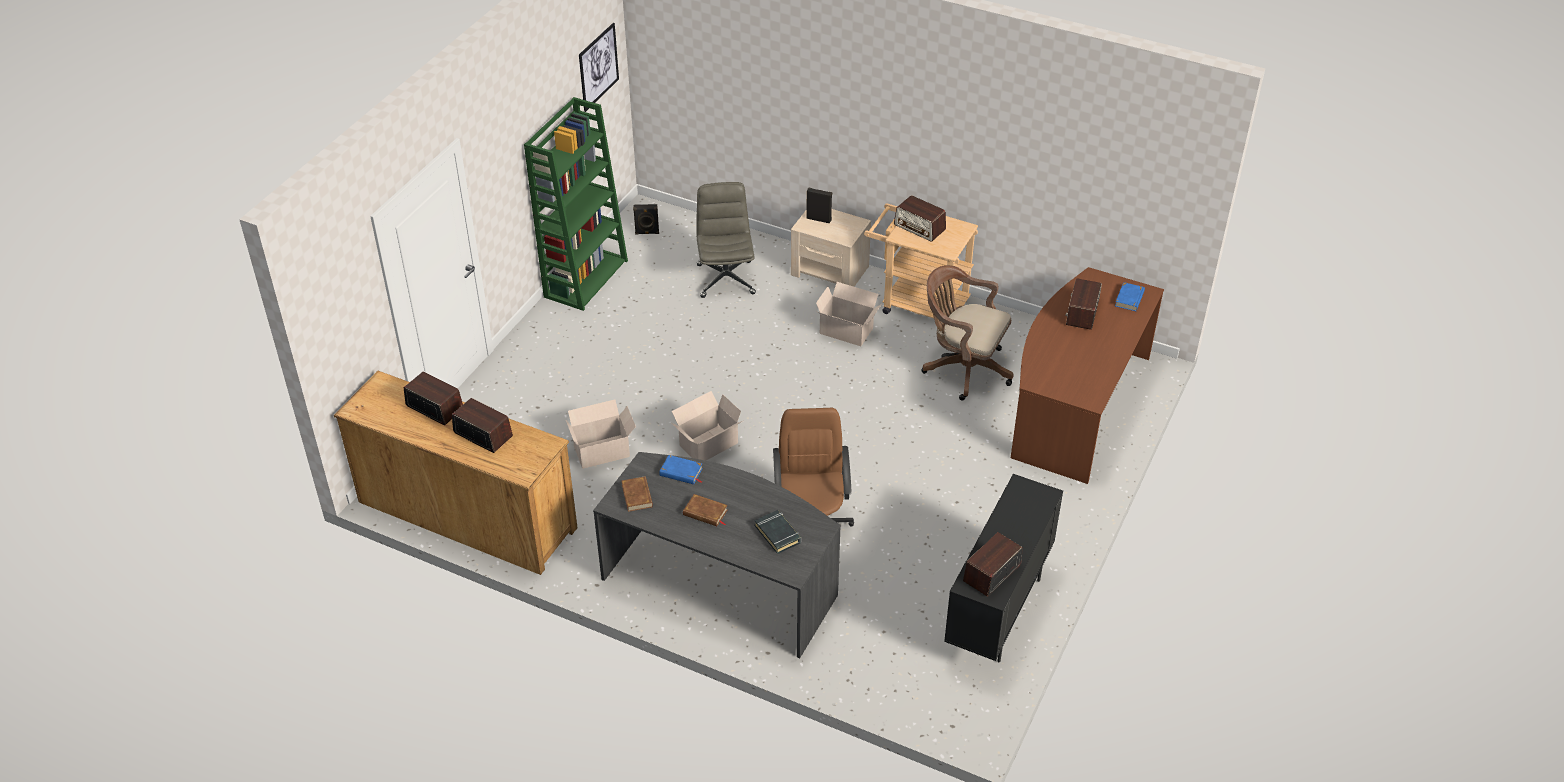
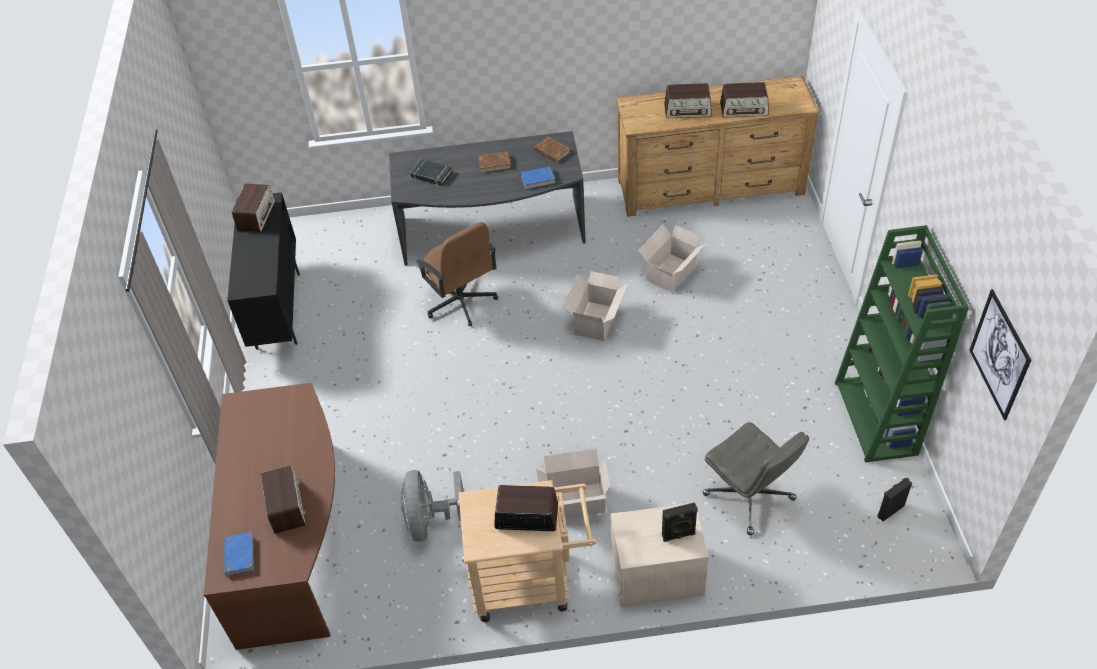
camera: 150 degrees right, 5 degrees up
(963, 368) = (430, 521): brown office chair -> grey fan

